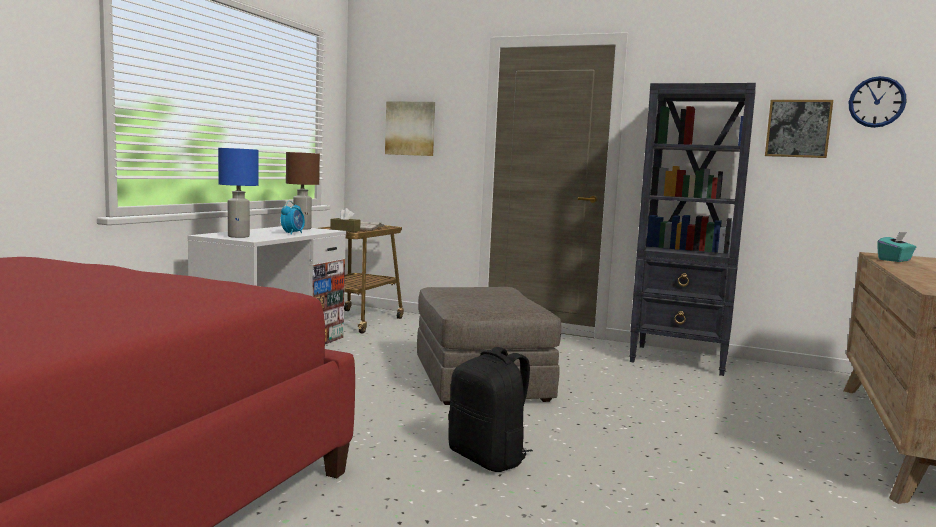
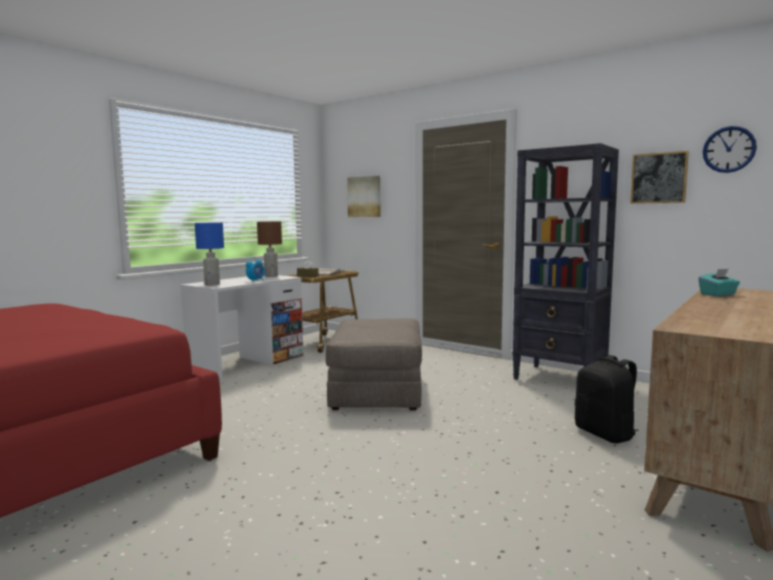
camera: 15 degrees right, 0 degrees up
(488, 458) = (328, 453): black backpack -> black backpack (605, 434)

